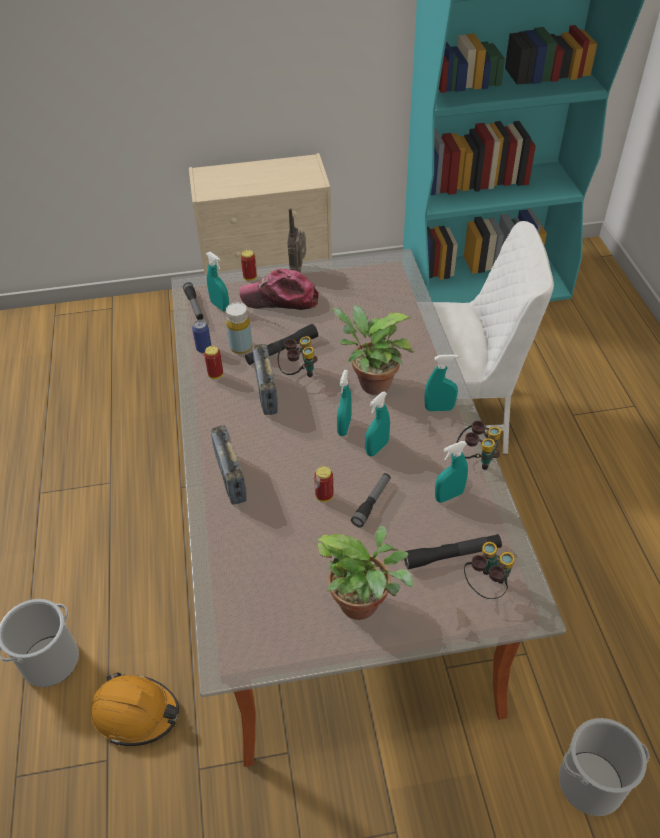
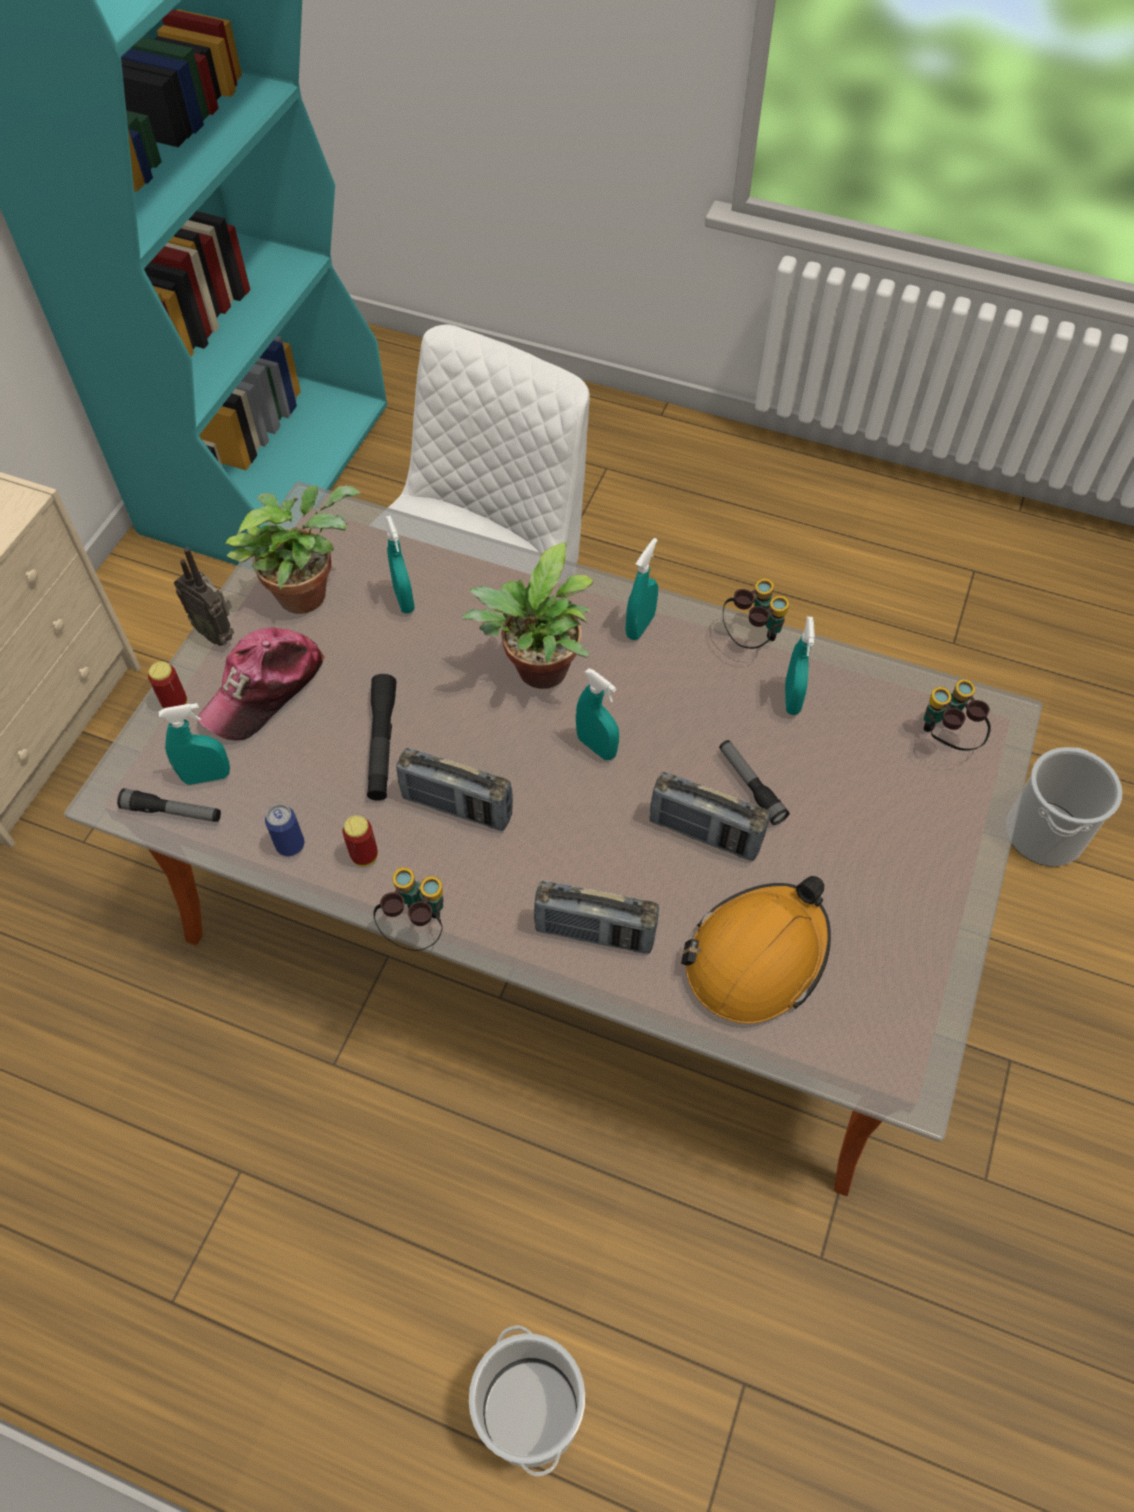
camera: 60 degrees left, 10 degrees up
(136, 713) = (693, 1309): orange hard hat -> orange hard hat (756, 957)
(241, 347) = (330, 792): yellow bottle -> none
(298, 372) = (447, 746): binoculars -> binoculars (416, 927)
(324, 496) = (704, 833): can -> radio
(364, 604) = (905, 878): potted plant -> potted plant (307, 591)
(377, 448) = (661, 730): turquoise spray bottle -> turquoise spray bottle (404, 599)
(452, 555) = (884, 747): black flashlight -> none

